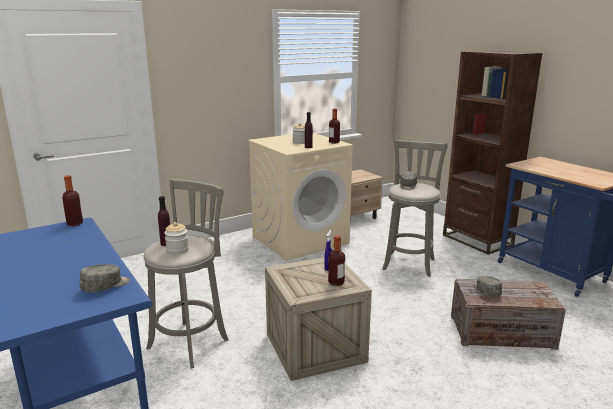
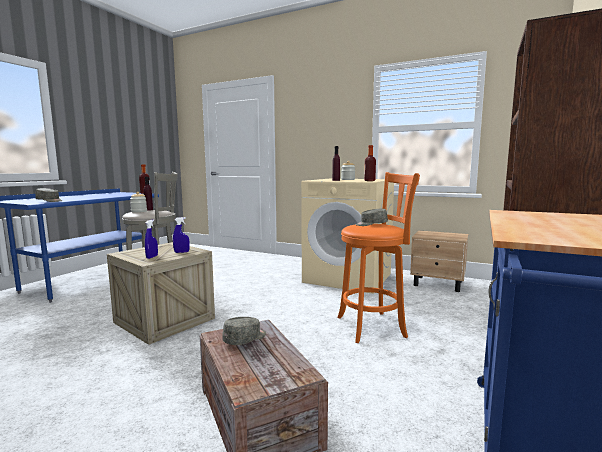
camera: 60 degrees right, 10 degrees down
(336, 282) = (152, 257): bottle -> blue spray bottle
(409, 263) = (374, 326): grey stool -> orange stool

